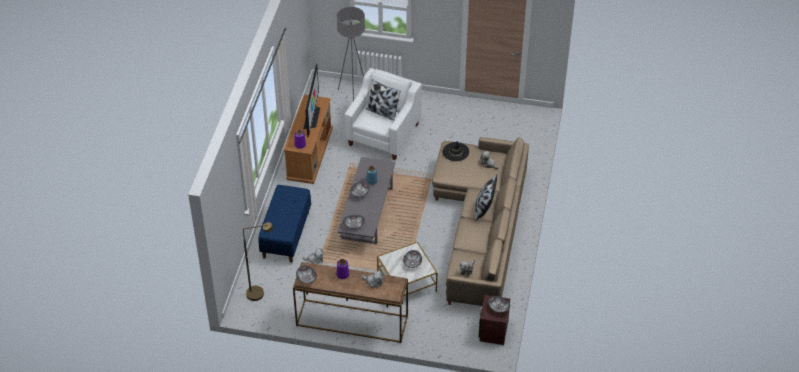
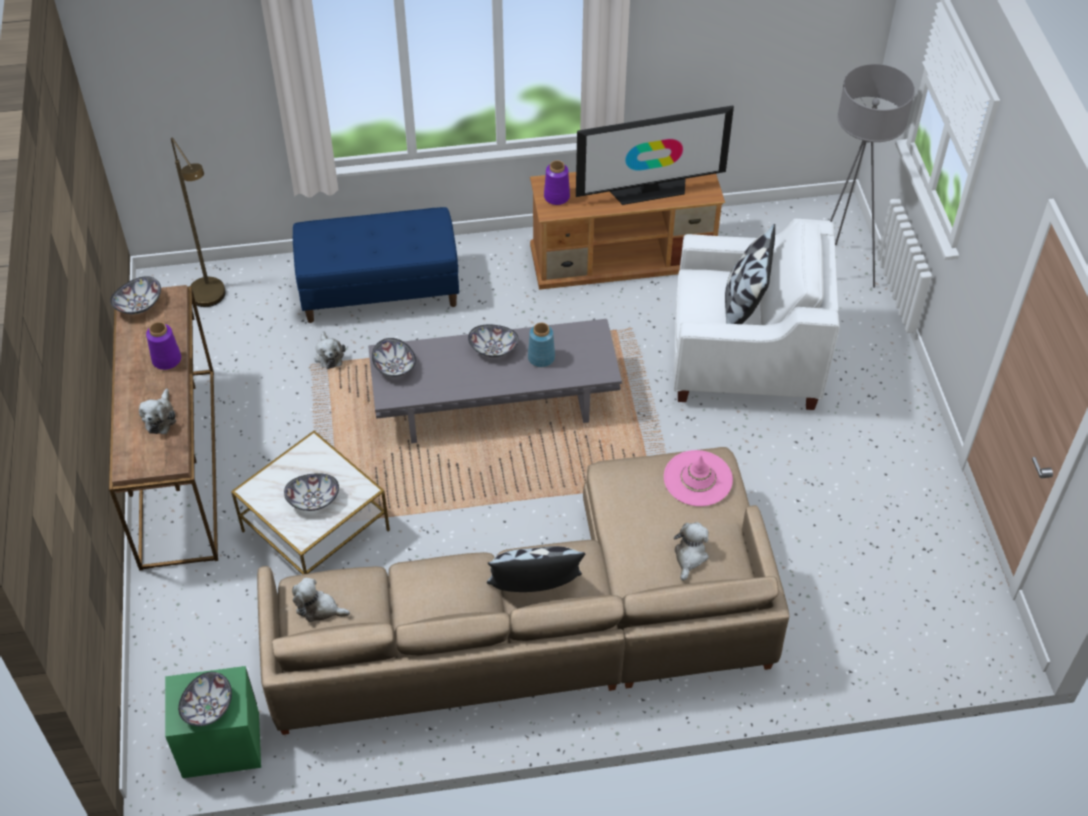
camera: 70 degrees right, 5 degrees up
(455, 152) = (698, 478): black hat -> pink hat
(493, 331) = (221, 744): brown nightstand -> green nightstand

